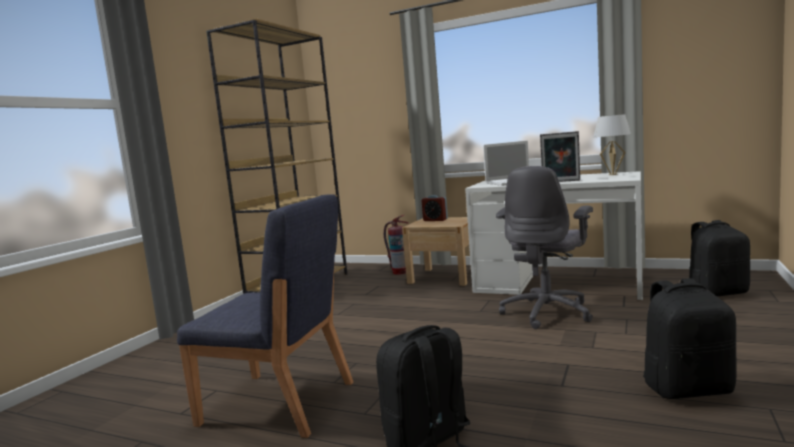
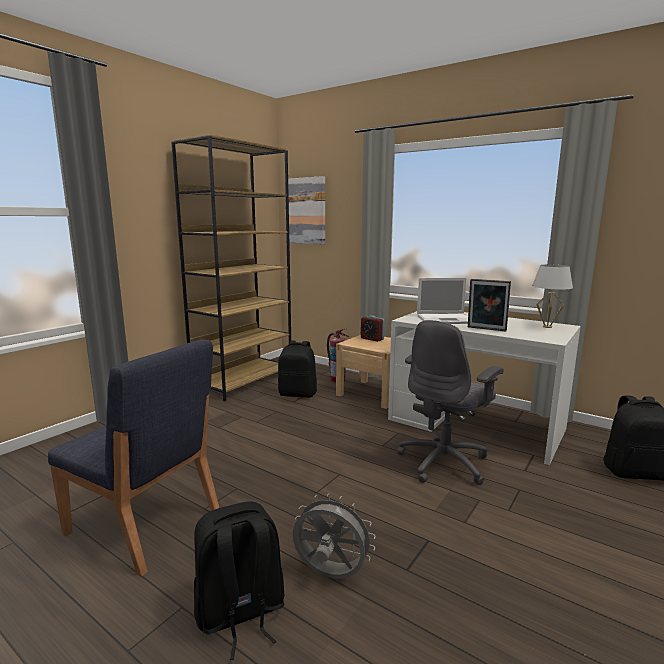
camera: 10 degrees right, 5 degrees up
(340, 101) = (306, 211): none -> picture
(494, 402) = (330, 575): none -> grey fan
(687, 389) = (535, 610): black backpack -> black backpack (298, 394)

